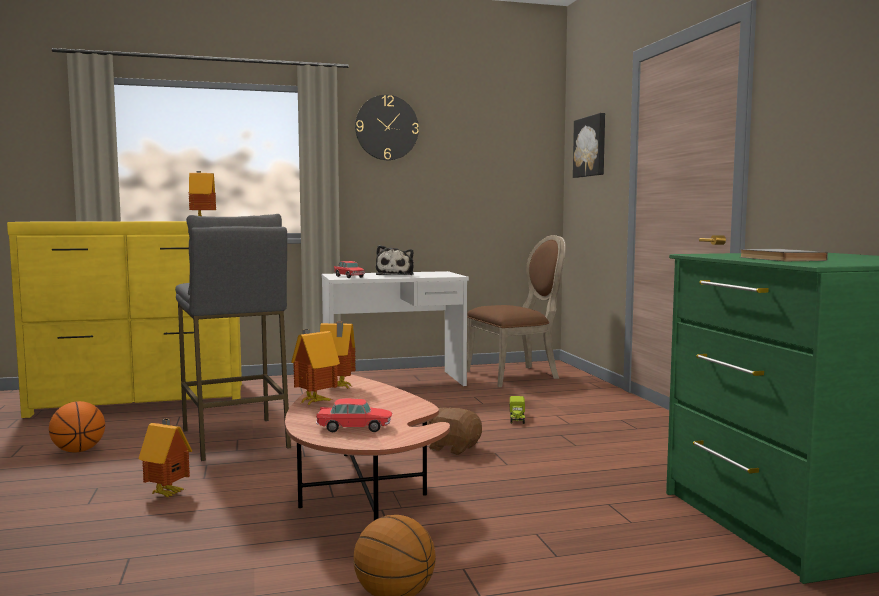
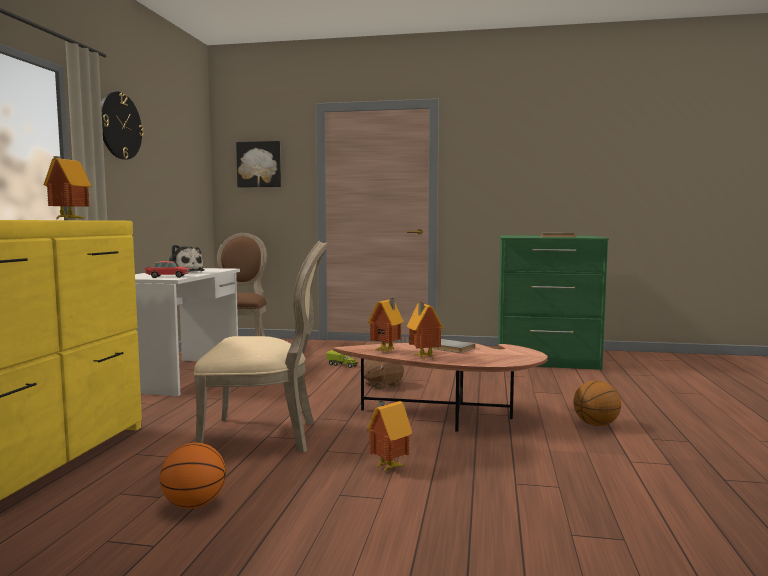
camera: 65 degrees left, 0 degrees up
(235, 439) = (265, 437): grey stool -> beige chair
(354, 428) = (499, 356): toy car -> none
(383, 405) = (449, 348): none -> grey book

